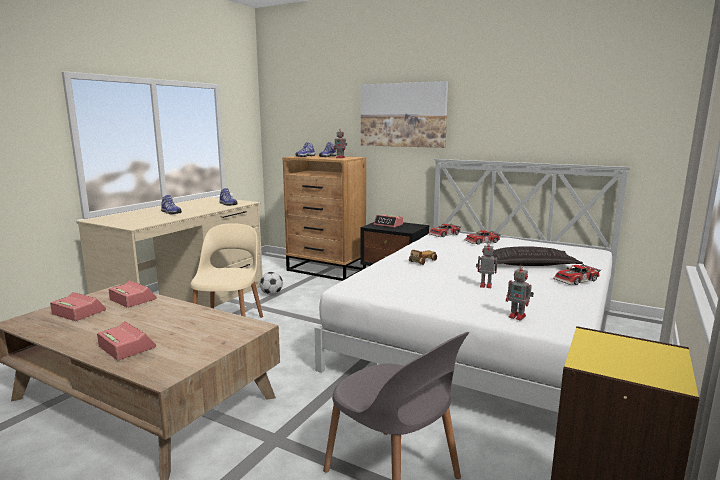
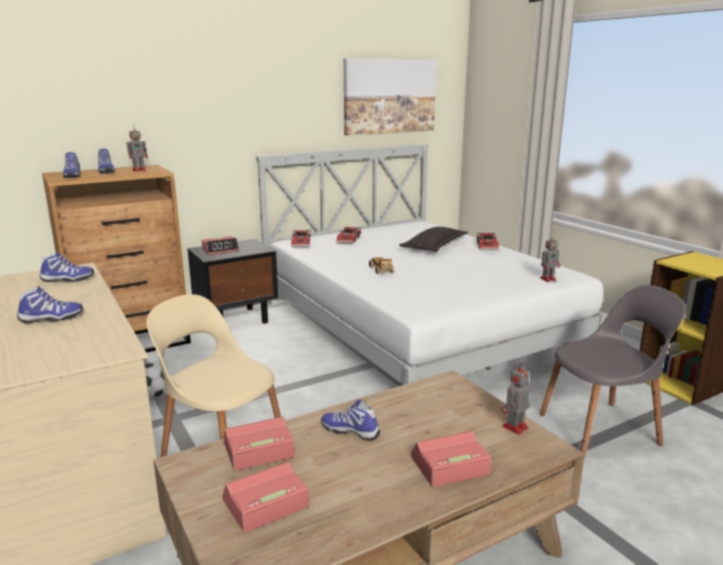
camera: 60 degrees left, 5 degrees up
(164, 314) = (351, 431): none -> shoe
(403, 115) = (204, 102): picture -> picture (389, 96)
(485, 285) = (471, 269): toy robot -> toy robot (514, 428)

